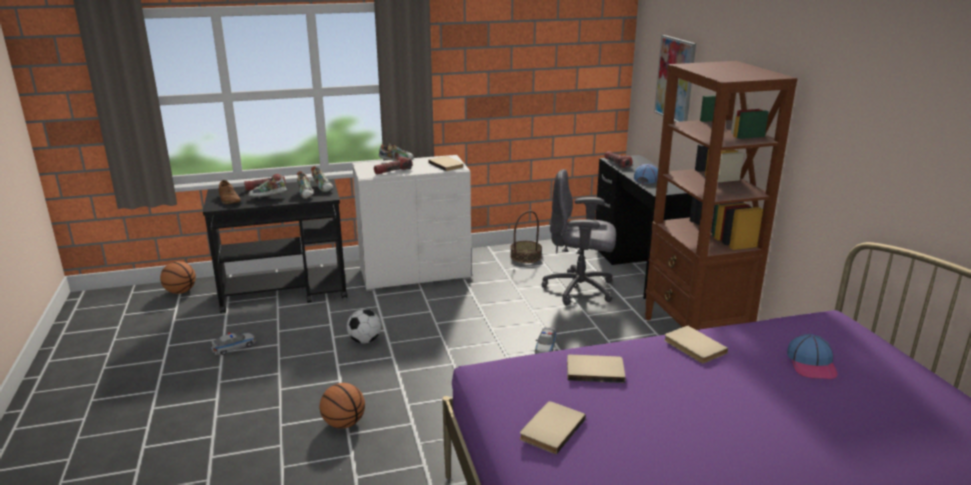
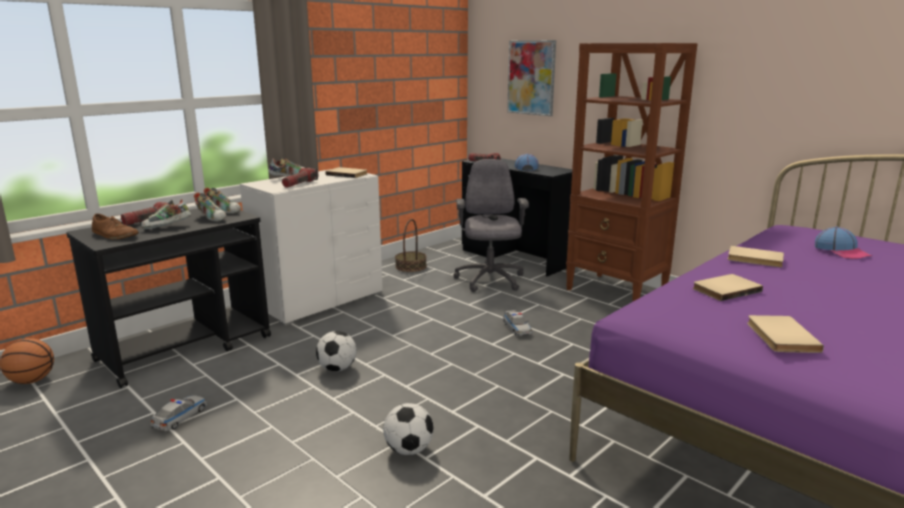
camera: 30 degrees left, 5 degrees down
(344, 423) = (409, 450): basketball -> football
(580, 290) = (489, 281): grey office chair -> grey office chair turned 105 degrees clockwise

